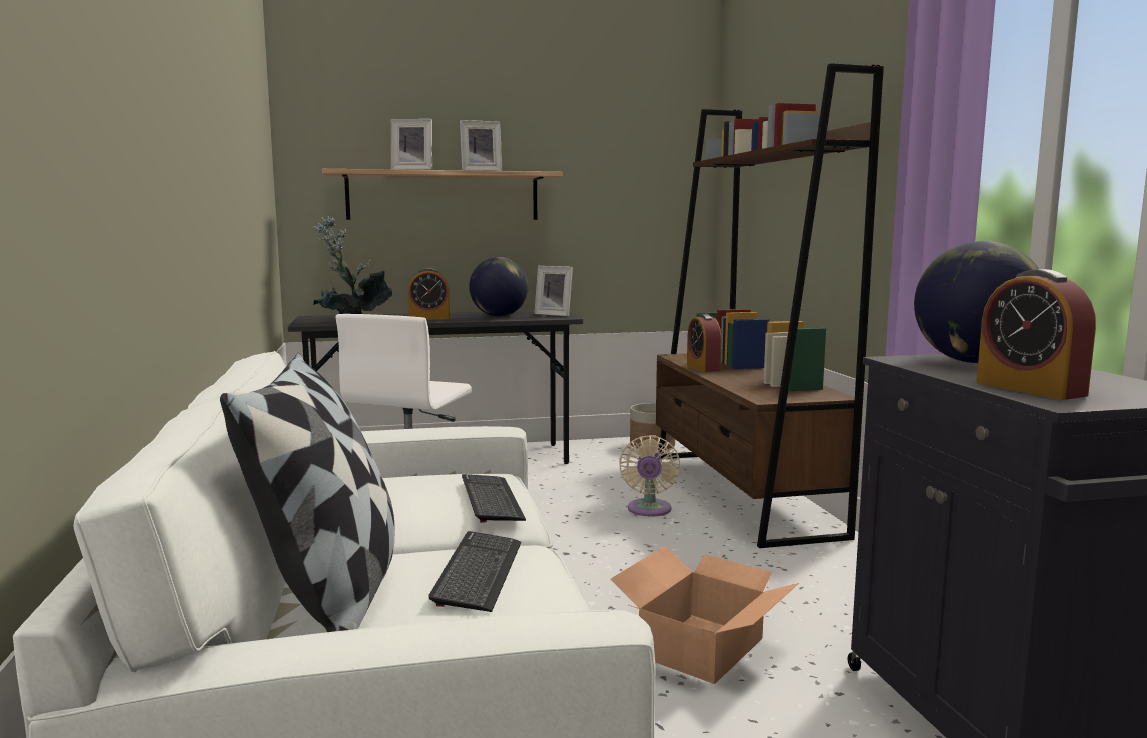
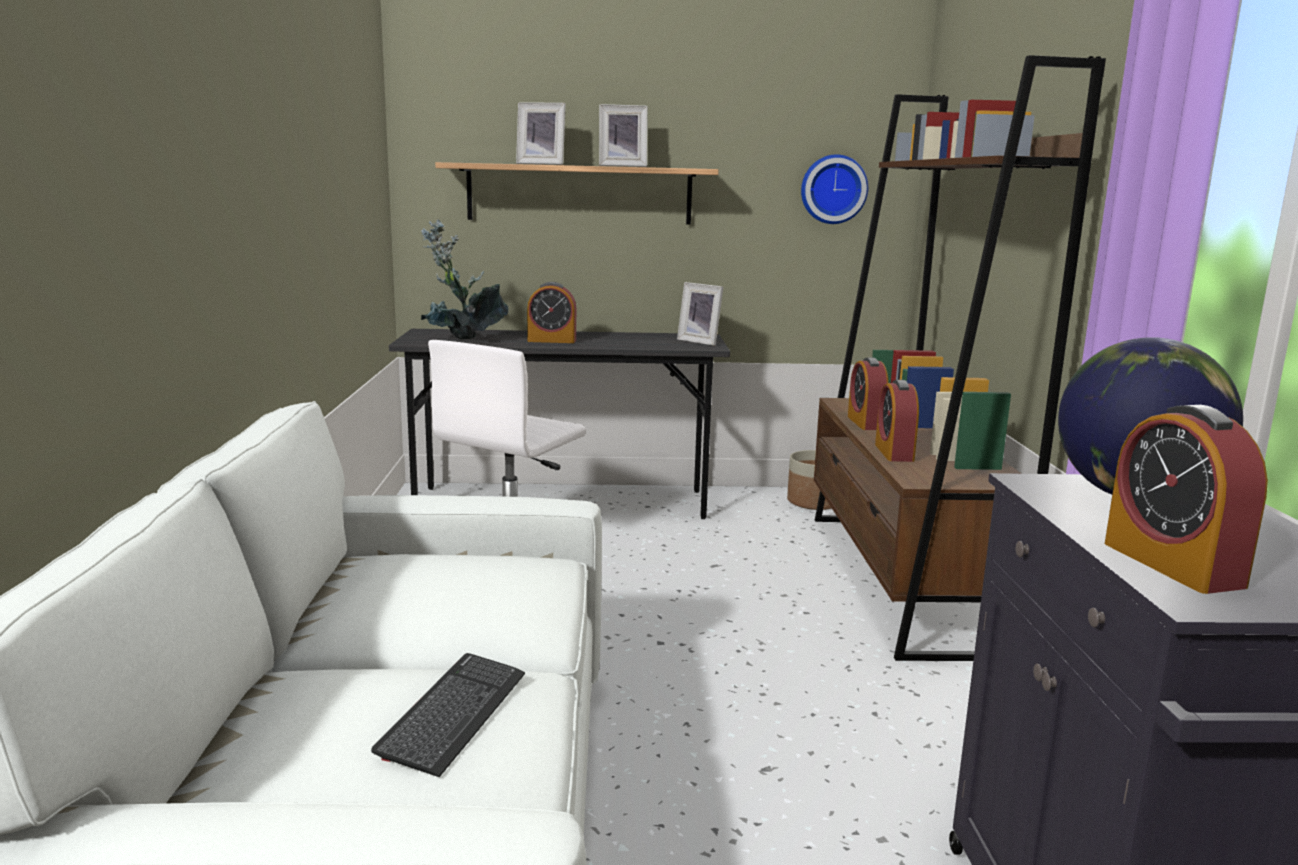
camera: 10 degrees right, 5 degrees up
(333, 595) = (280, 727): pillow -> none
(491, 500) = (524, 603): keyboard -> none
(499, 316) = (634, 341): globe -> none
(649, 510) = (778, 593): beige fan -> none
(650, 189) = (833, 189): none -> wall clock
(699, 647) = (773, 794): cardboard box -> none
(736, 384) = (894, 452): none -> alarm clock

